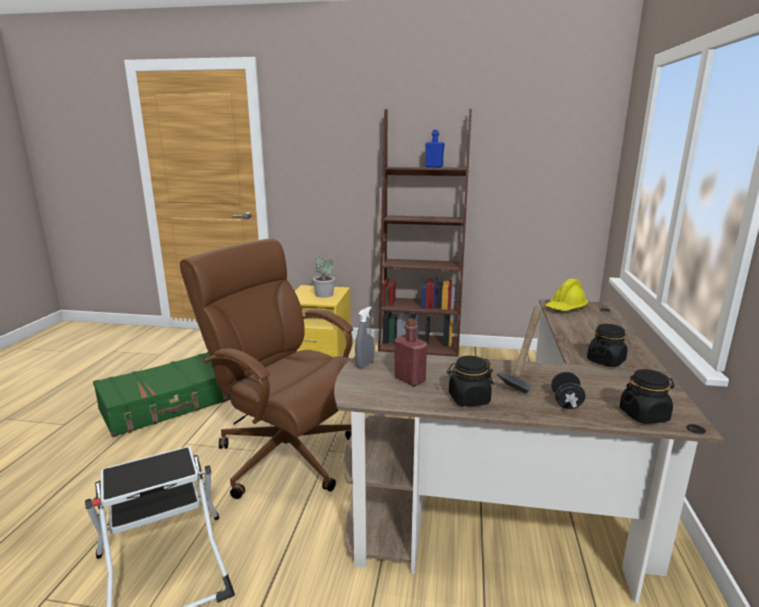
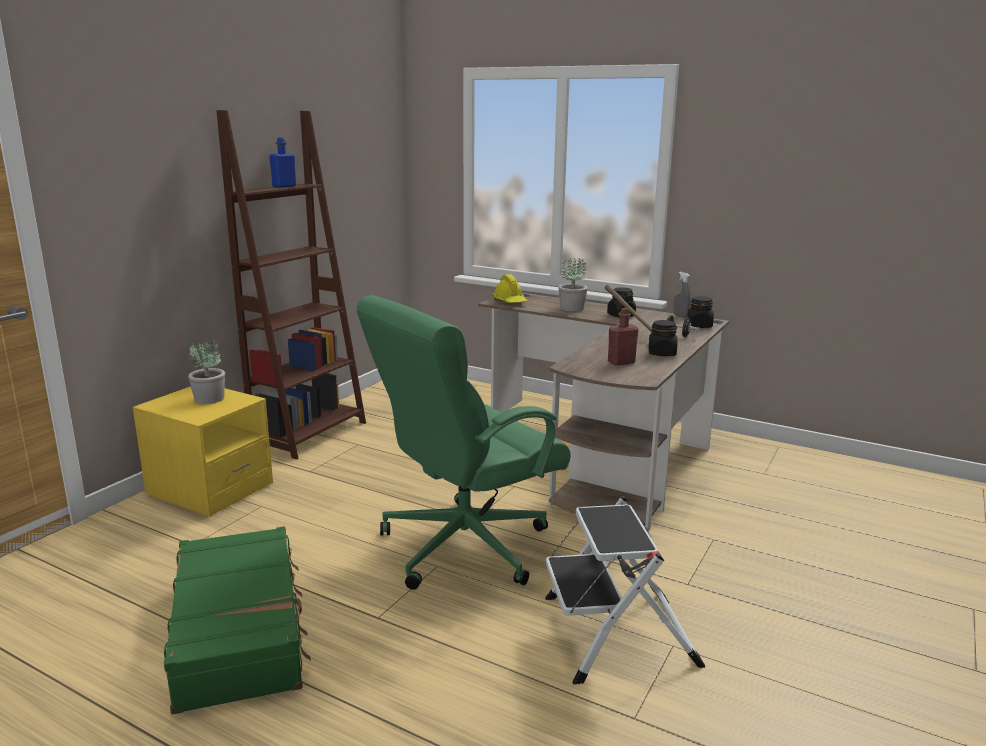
camera: 70 degrees left, 0 degrees up
(287, 456) = (465, 545): brown office chair -> green office chair
(365, 364) = (583, 370): grey spray bottle -> grey spray bottle (680, 316)
(592, 334) = (572, 308): none -> potted plant

